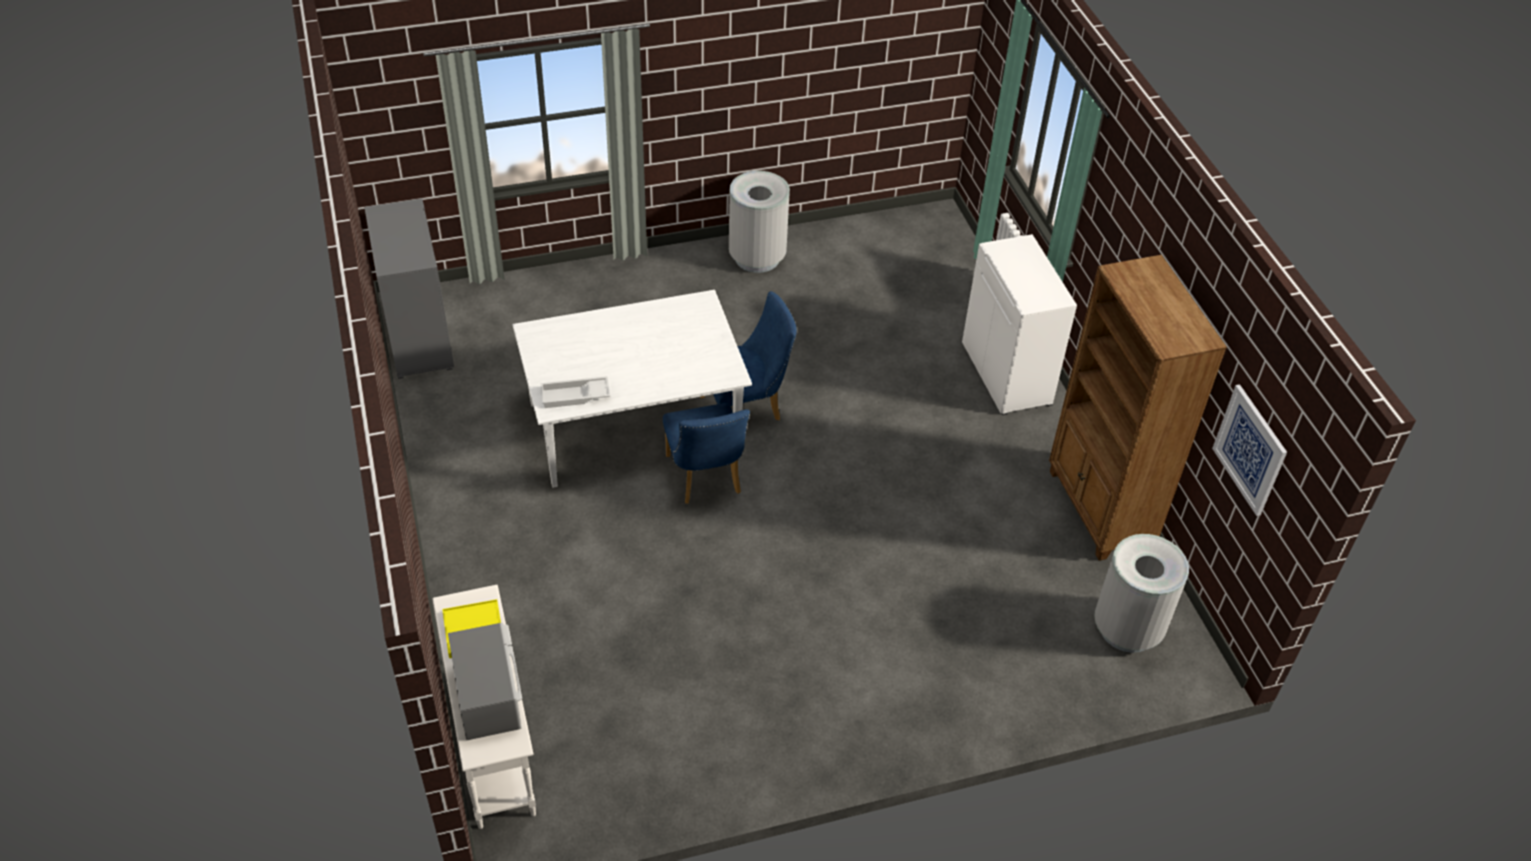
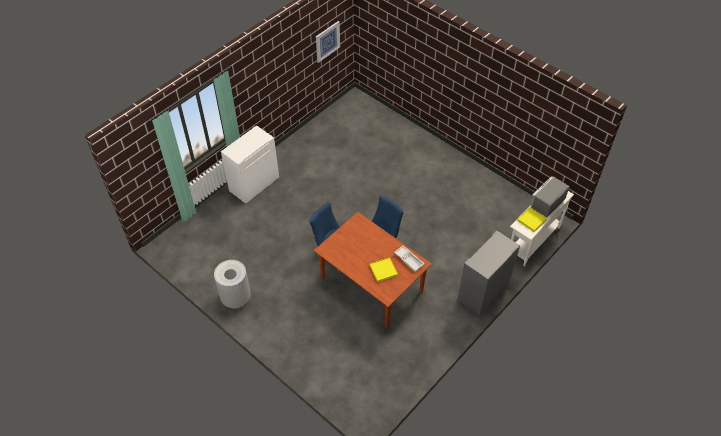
camera: 120 degrees left, 5 degrees up
(418, 338) = (384, 398): grey cabinet -> grey cabinet (483, 292)
(587, 352) = (383, 270): none -> yellow tray
(634, 426) = (371, 284): white dining table -> brown dining table
(1099, 510) = (307, 137): brown bookcase -> none
(1127, 628) = (353, 115): grey trash can -> none

